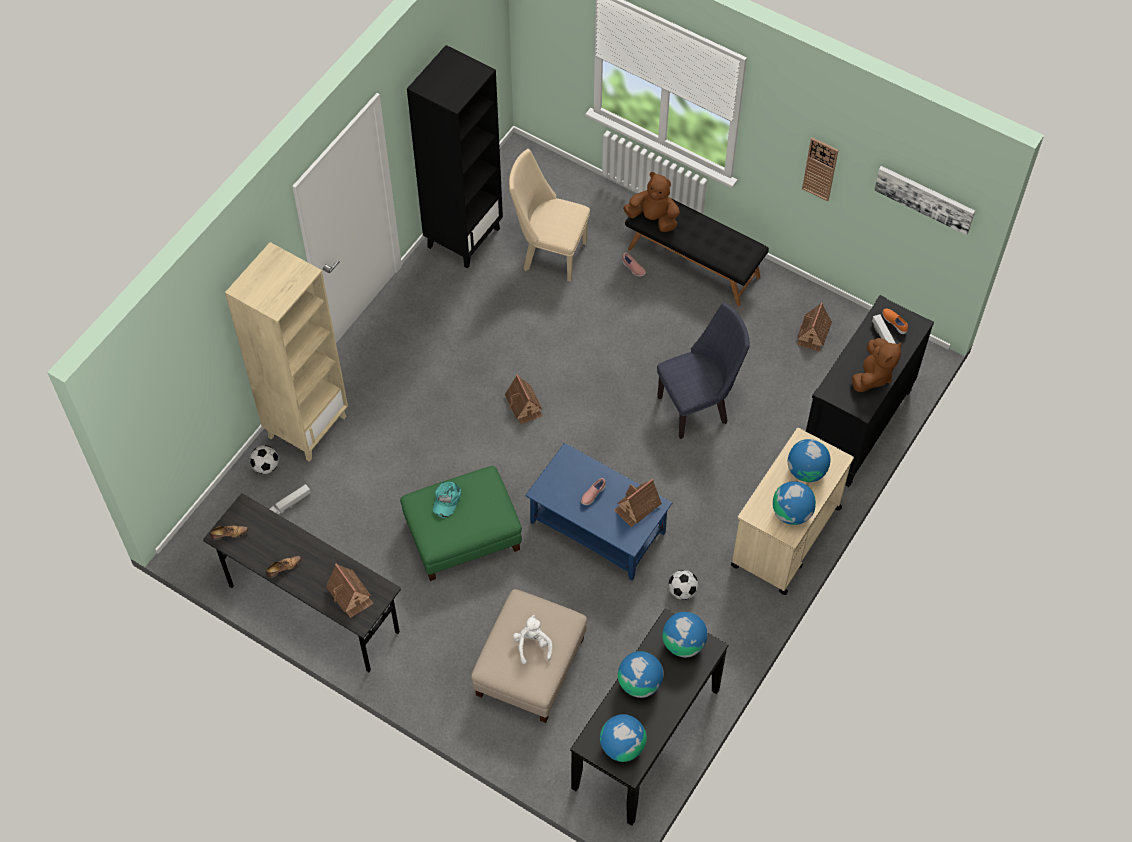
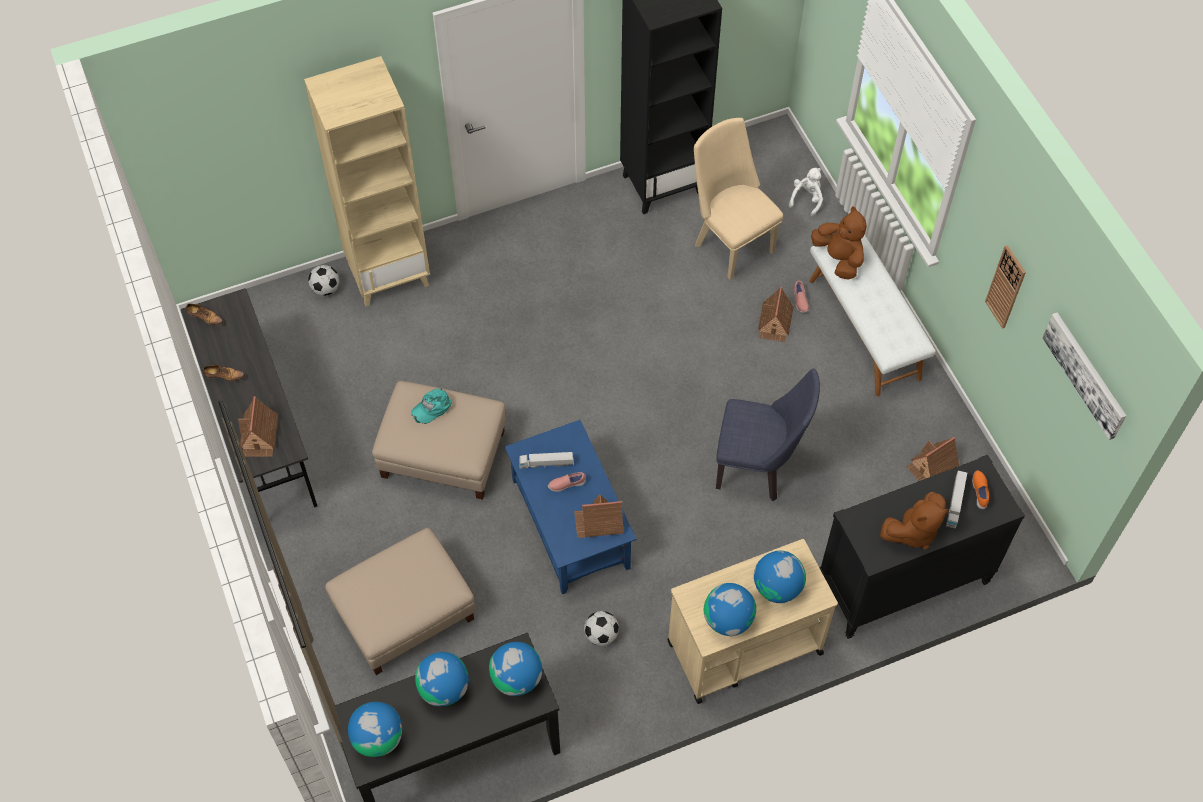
camera: 35 degrees right, 0 degrees up
(290, 504) = (319, 334): toy truck -> toy truck (546, 463)
(463, 534) = (444, 453): green ottoman -> beige ottoman
(524, 405) = (594, 369): toy house -> toy house (775, 323)
(532, 645) = (399, 590): white plush toy -> white plush toy (807, 199)
(694, 262) = (865, 328): black bench -> white bench

